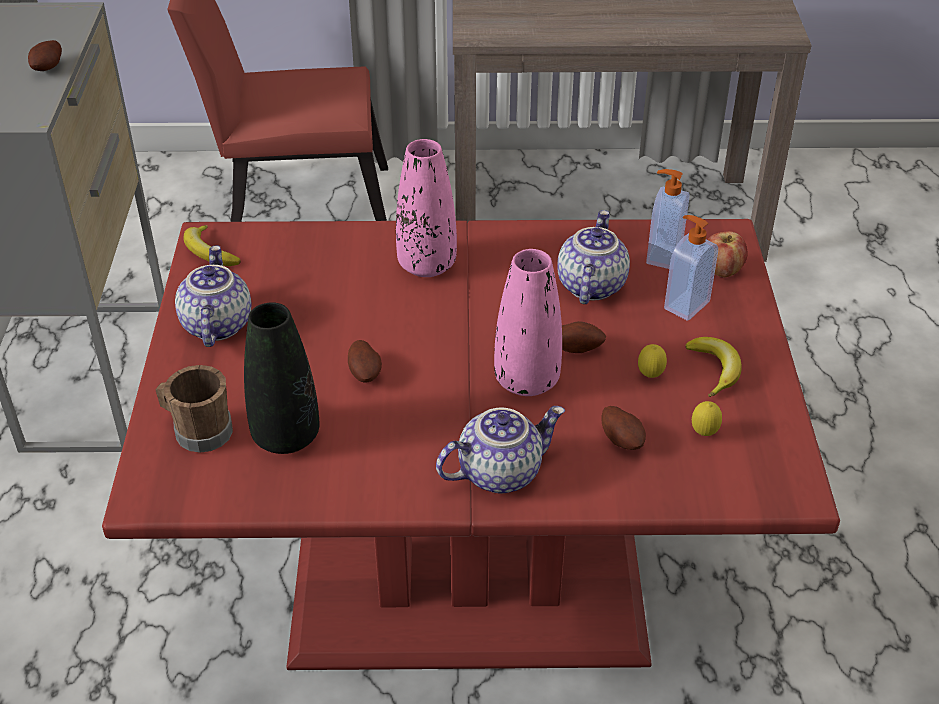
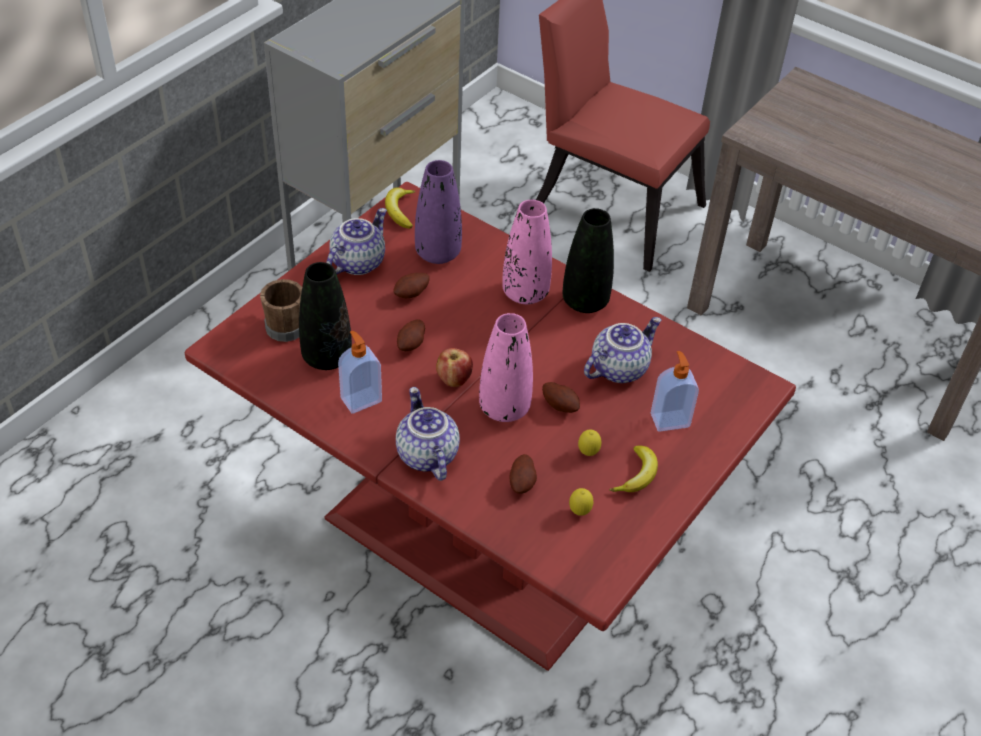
camera: 35 degrees right, 5 degrees up
(49, 68) = (384, 33): potato -> potato (412, 294)
(295, 273) = (438, 253): none -> purple vase
(493, 243) = (585, 302): none -> black vase
(499, 471) = (425, 455): teapot -> teapot turned 120 degrees counterclockwise
(662, 256) = (694, 376): soap dispenser -> soap dispenser (360, 399)
(722, 271) = (725, 411): apple -> apple (454, 380)

